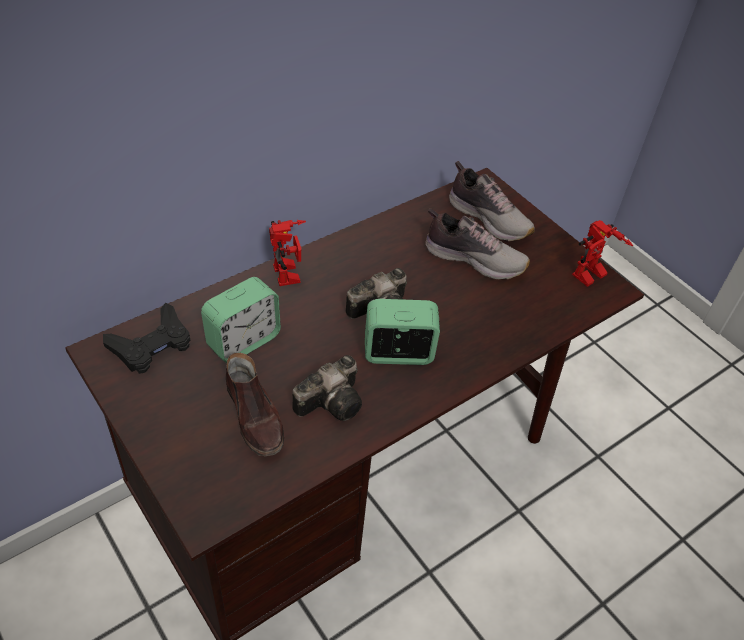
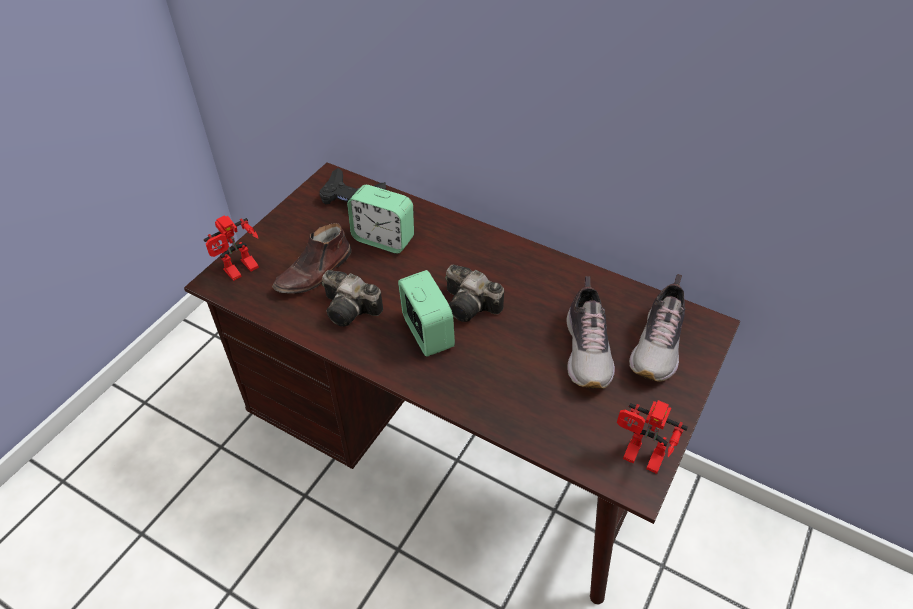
camera: 70 degrees right, 0 degrees up
(291, 275) = (471, 238): toy robot -> toy robot (241, 272)

